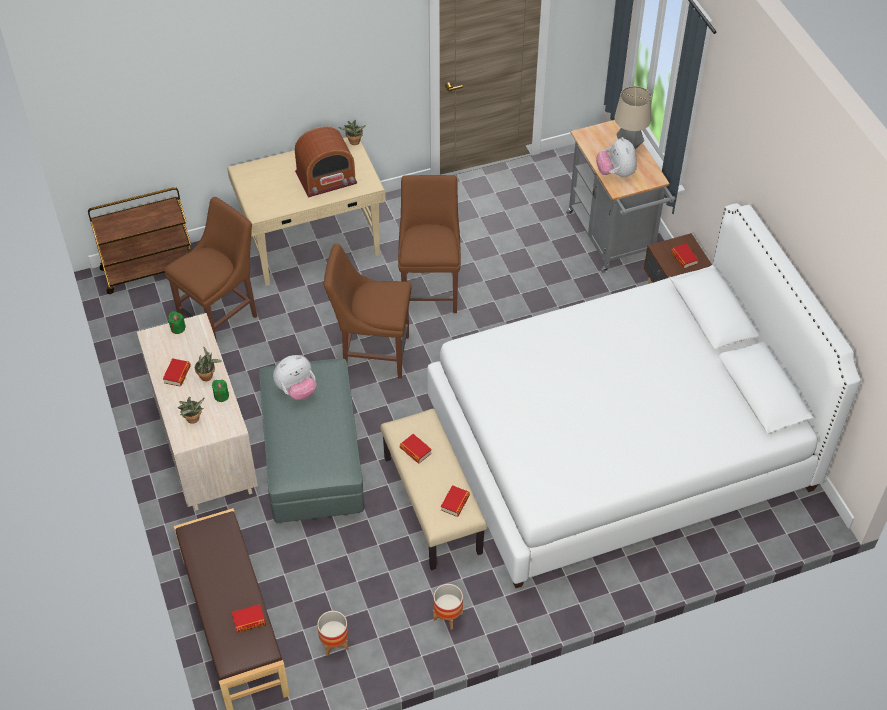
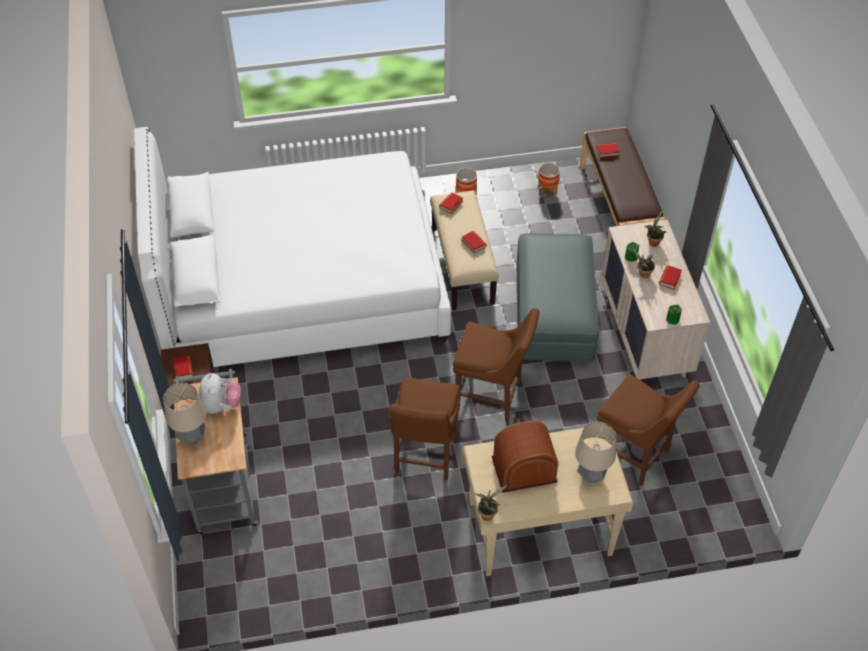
camera: 170 degrees left, 0 degrees up
(149, 269) = (713, 522): brown cart -> none
(221, 316) = (634, 456): brown chair -> brown chair turned 105 degrees counterclockwise
(265, 181) = (590, 475): none -> table lamp
(296, 390) = (566, 302): plush toy -> none

